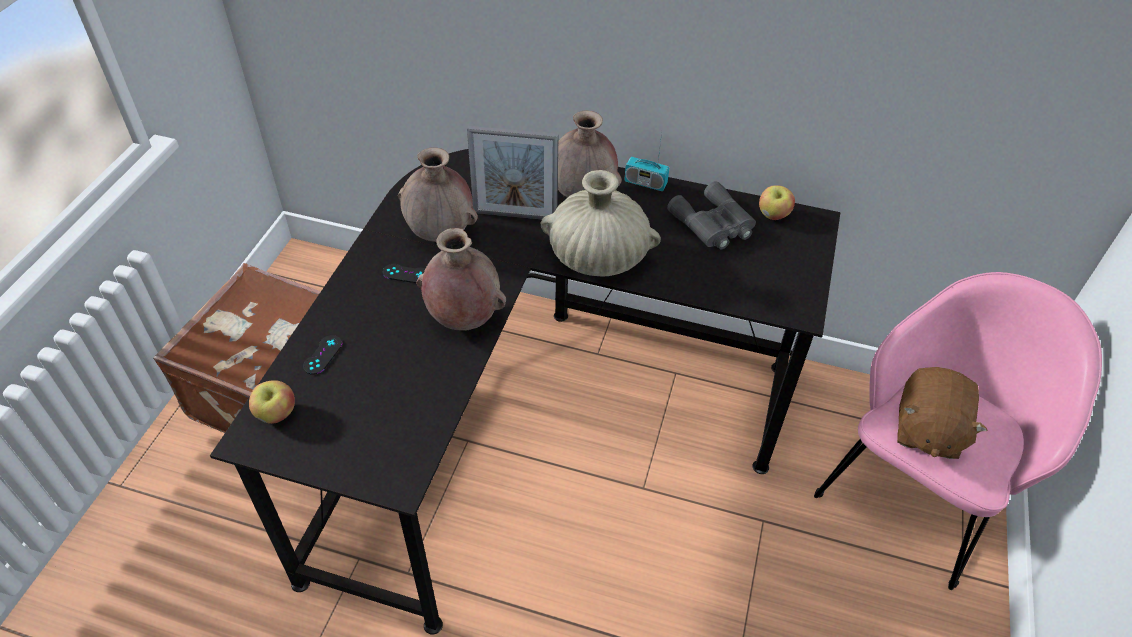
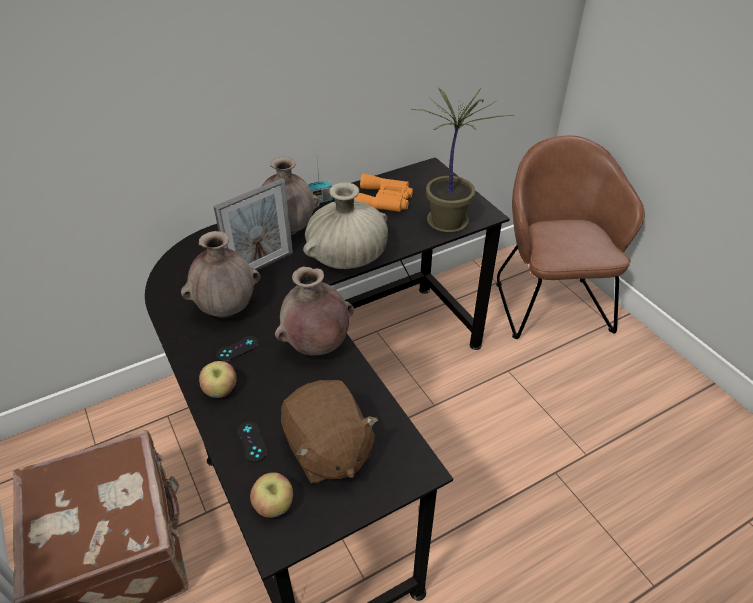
camera: 45 degrees left, 5 degrees down
(713, 225) = (384, 200): grey binoculars -> orange binoculars
(746, 291) = (447, 222): none -> potted plant
(773, 215) = (407, 177): apple -> apple (221, 391)
(915, 491) = (550, 301): pink armchair -> brown armchair
(927, 430) = (565, 249): brown plush toy -> brown plush toy (328, 450)

